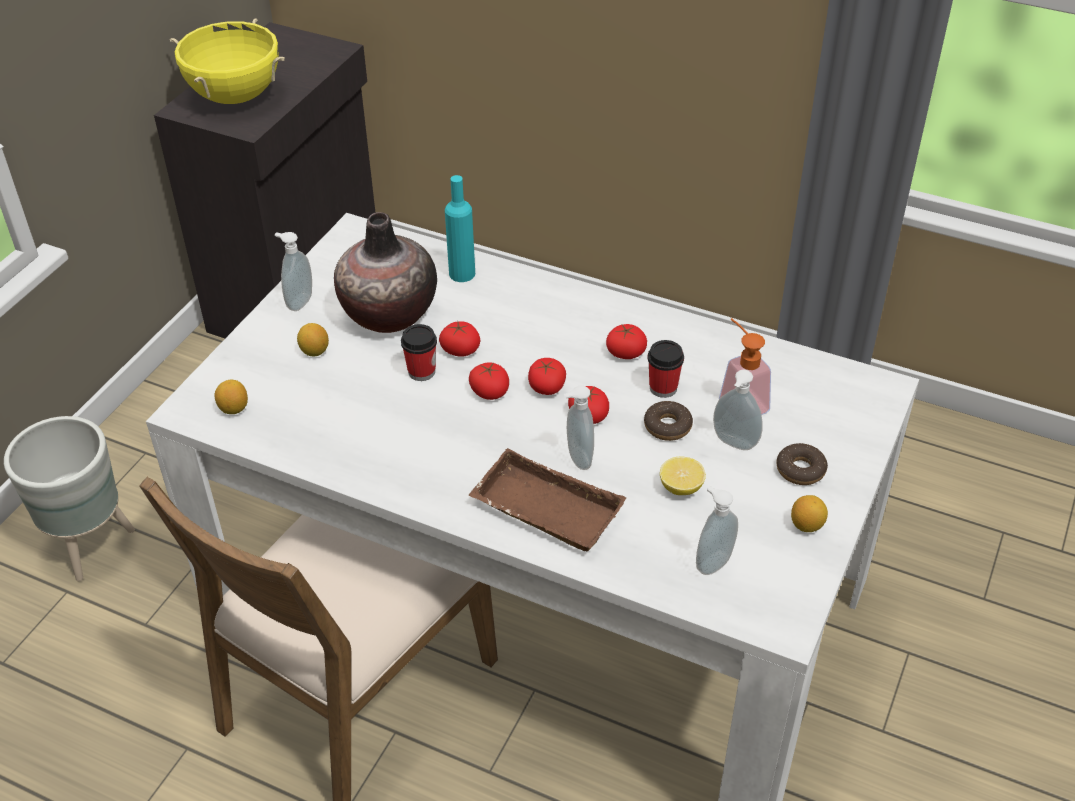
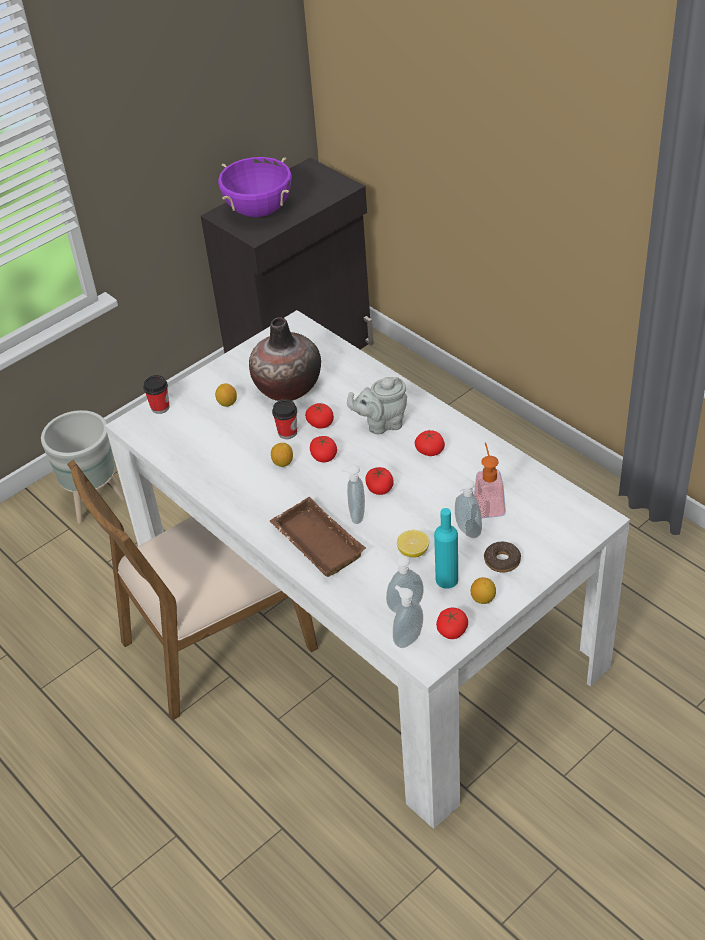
camera: 25 degrees right, 0 degrees up
(234, 408) = (159, 429): lemon -> lemon (283, 463)
(235, 96) = (259, 211): yellow cooking pot -> purple cooking pot
(298, 302) = (234, 367): soap dispenser -> soap dispenser (407, 638)
(462, 274) = (350, 370): turquoise bottle -> turquoise bottle (446, 579)
(543, 333) = (381, 424): none -> grey teapot
(547, 387) = (363, 462): tomato -> tomato (452, 630)
(663, 388) = (441, 481): cup -> cup (160, 407)
(667, 426) = (428, 508): donut -> none

